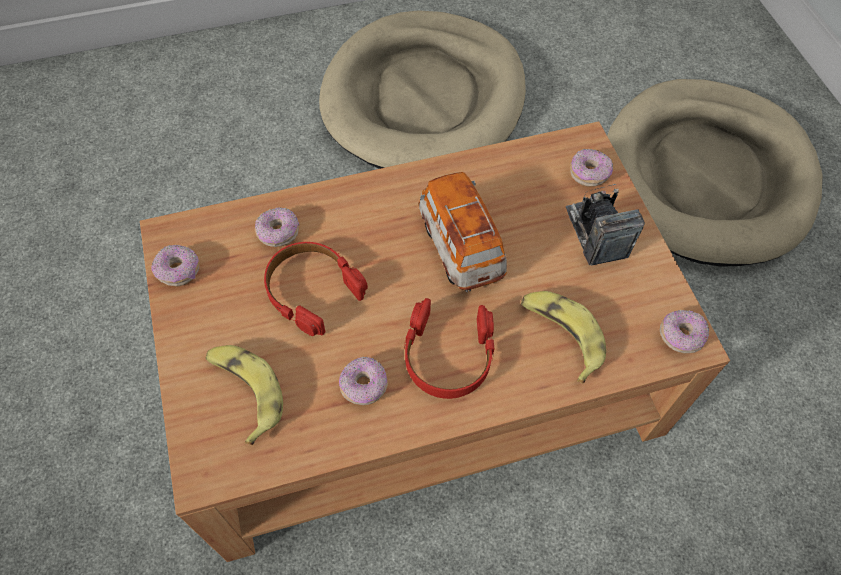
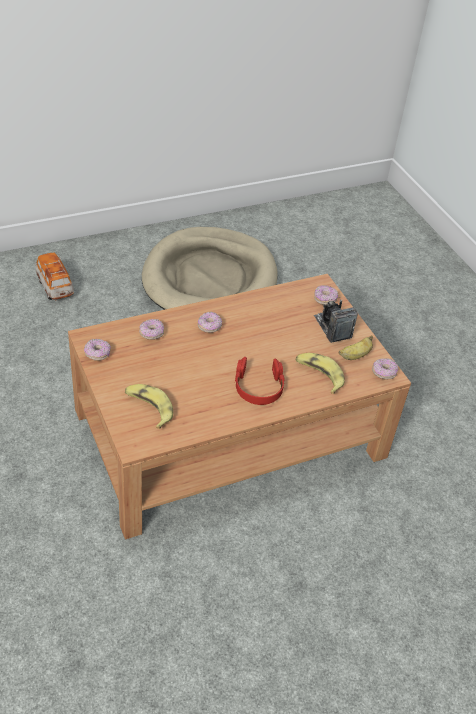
camera: 10 degrees left, 15 degrees down
(312, 290) = (176, 360): red headphones -> none
(364, 386) = (214, 402): donut -> donut (209, 327)
(460, 246) = (257, 336): toy car -> toy car (55, 287)
(631, 296) = (355, 356): none -> banana
(705, 176) = (397, 318): beige dog bed -> none

